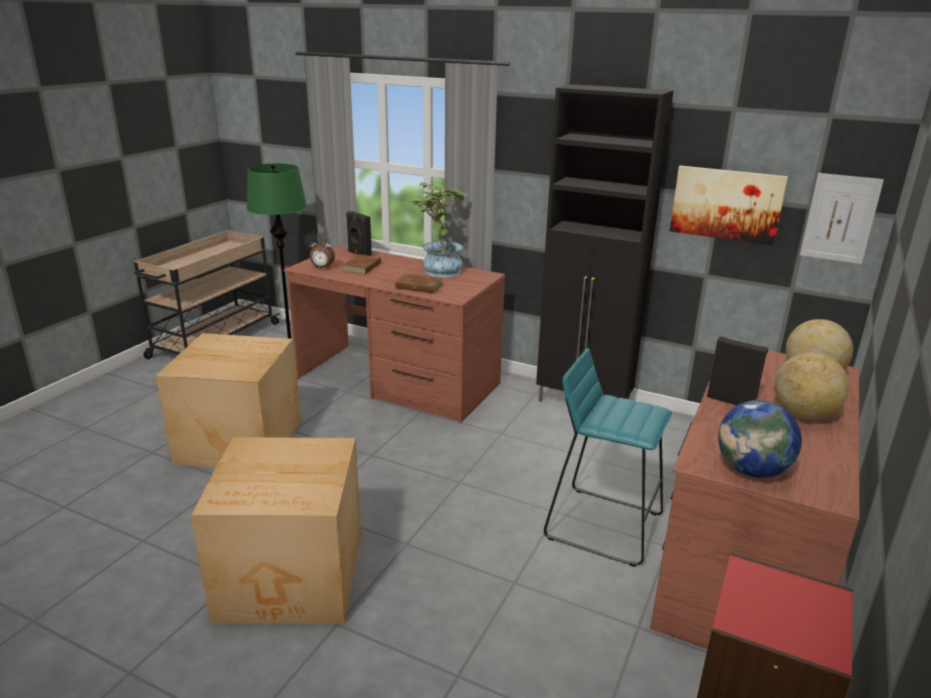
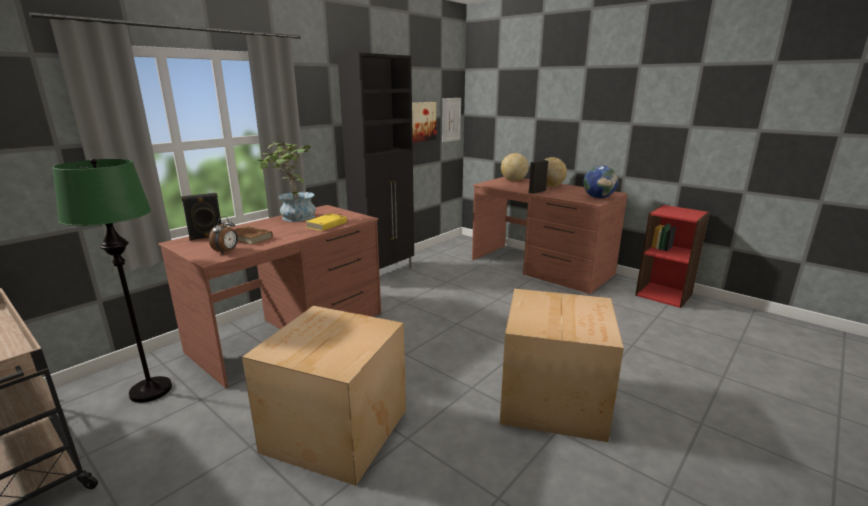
camera: 75 degrees left, 5 degrees down
(419, 286) = (327, 225): brown book -> yellow book
(602, 525) = (511, 290): turquoise stool -> none

